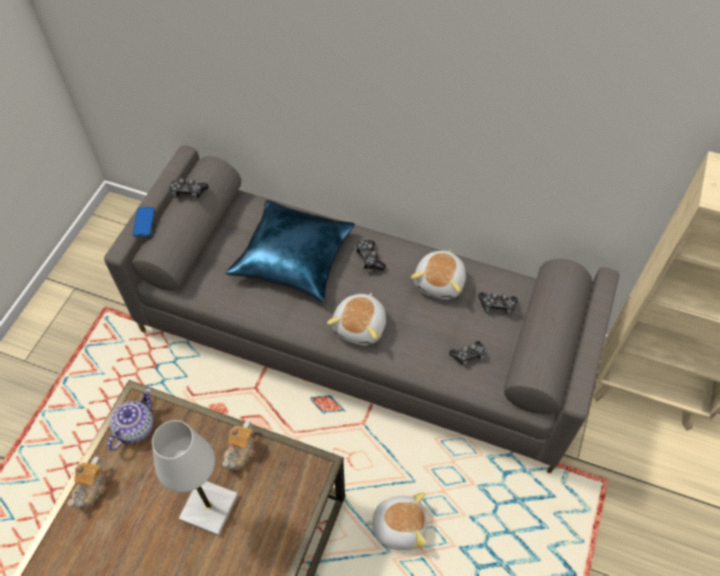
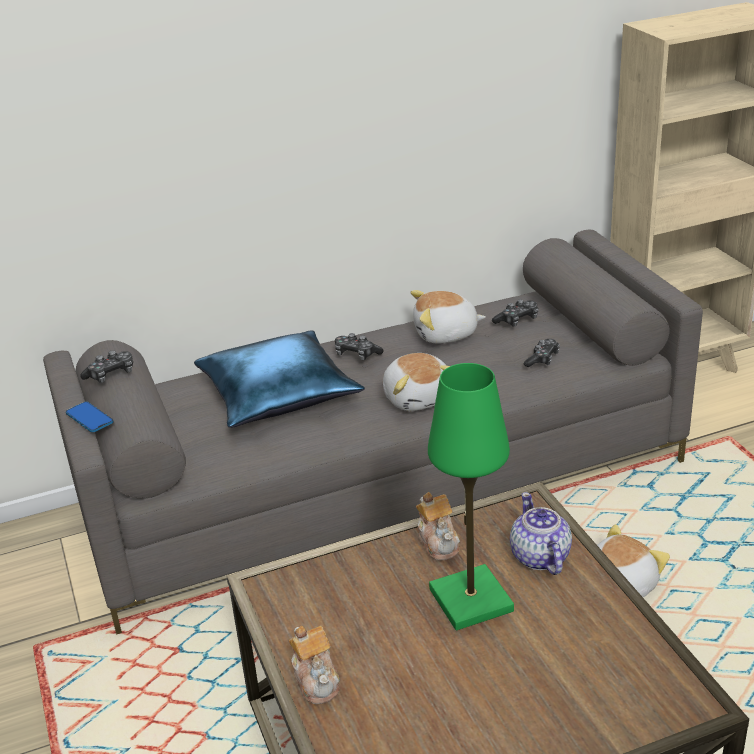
camera: 40 degrees left, 25 degrees down
(135, 428) = (293, 604): teapot -> teapot (539, 557)
(209, 507) = (470, 600): white table lamp -> green table lamp
(440, 282) = (446, 334): plush toy -> plush toy turned 105 degrees clockwise

